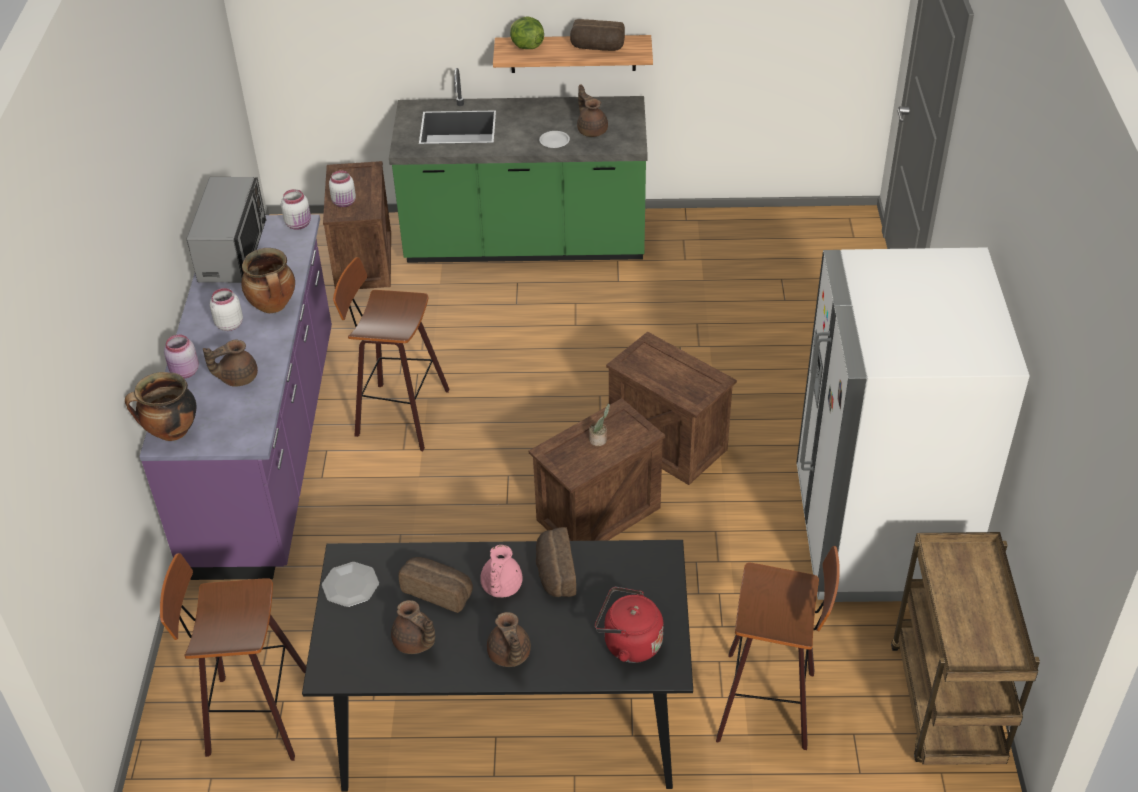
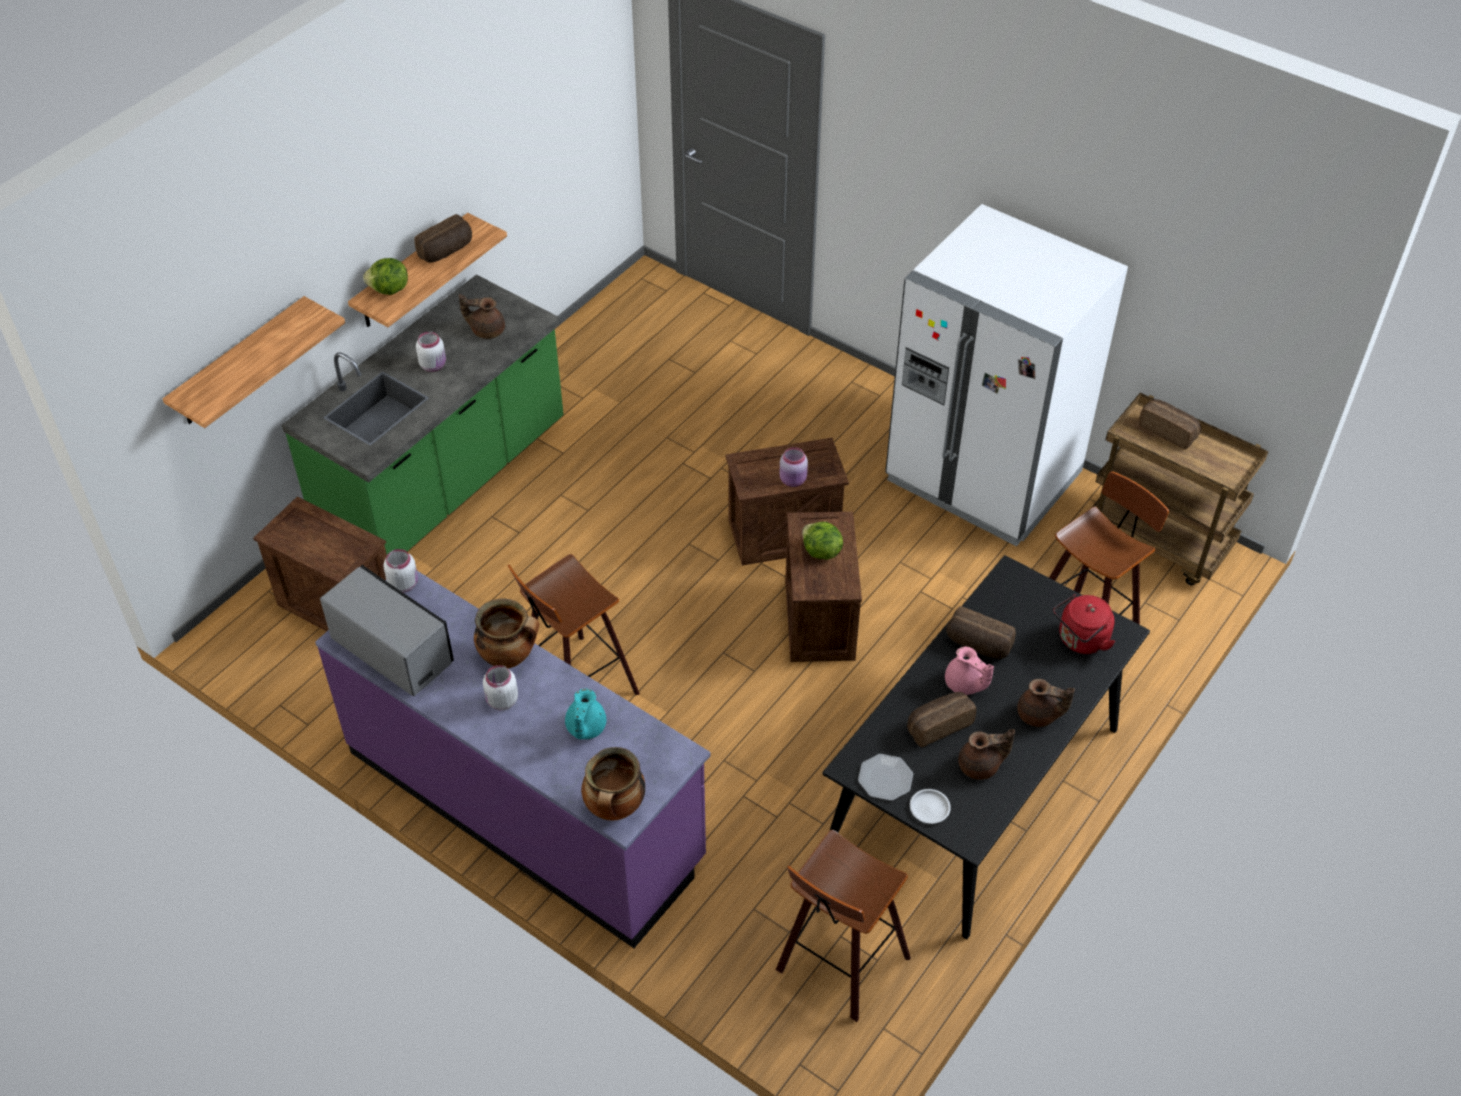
camera: 55 degrees left, 5 degrees up
(185, 372) = (538, 763): pink jar -> pink jar (793, 480)
(237, 377) = (585, 728): brown teapot -> turquoise teapot
(344, 203) = (331, 553): white jar -> white jar (434, 365)
(372, 25) = (240, 363): none -> shelf
(554, 141) = (475, 360): white plate -> white plate (929, 808)
(599, 440) = (821, 552): potted plant -> lettuce
(982, 583) = (1168, 431): none -> bread

